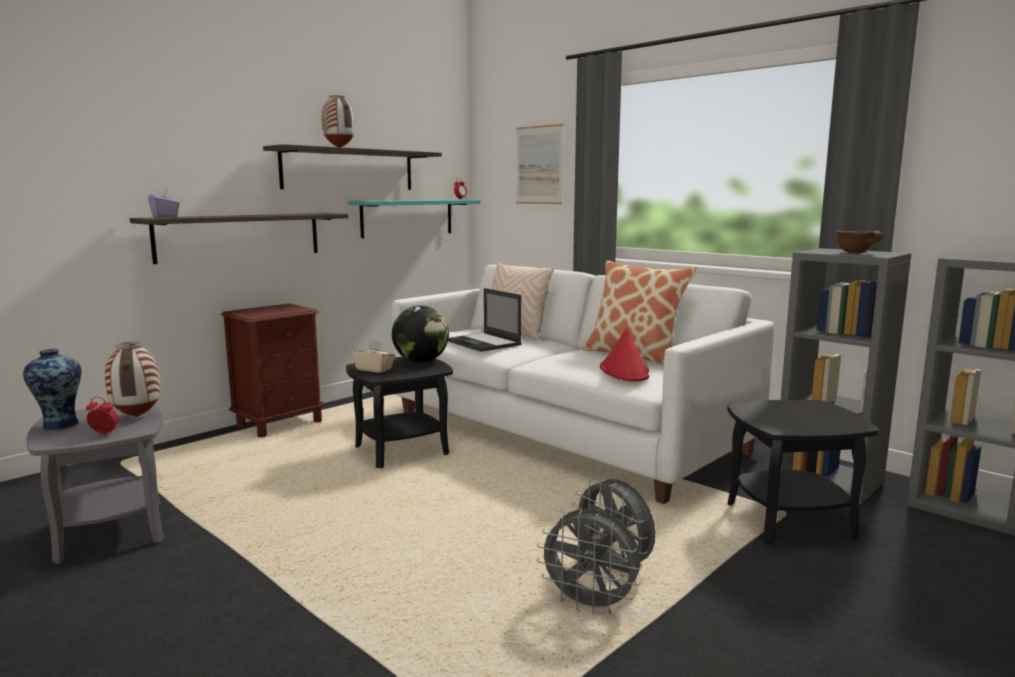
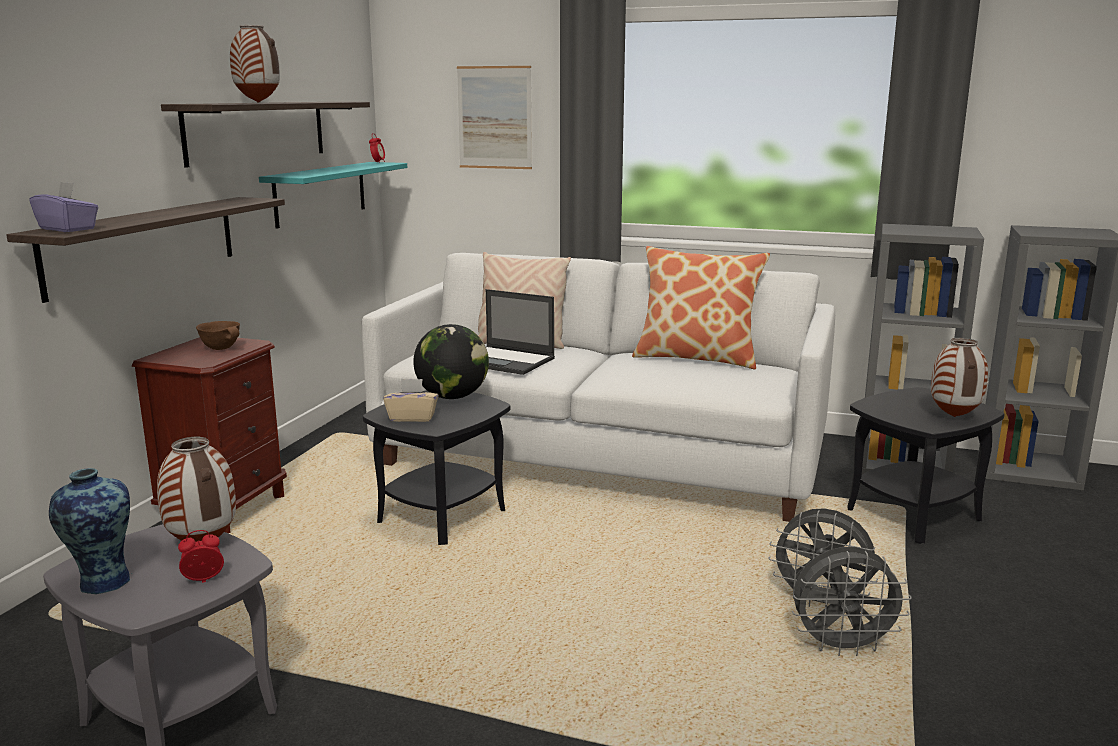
camera: 25 degrees left, 5 degrees up
(624, 371) = (720, 380): red hat -> none
(817, 425) = (955, 417): none -> vase
(856, 253) = (939, 231): brown bowl -> brown bowl (222, 348)

